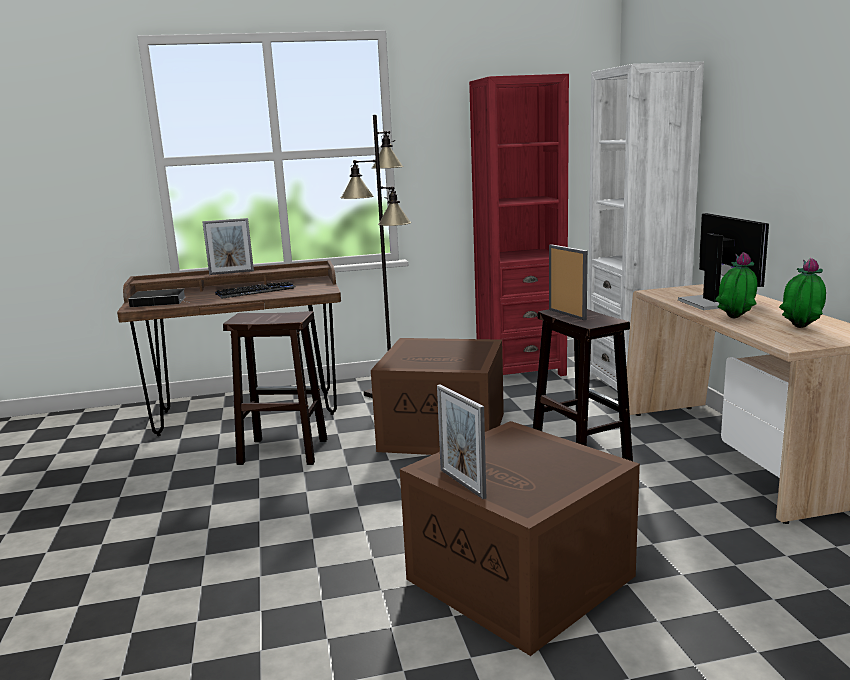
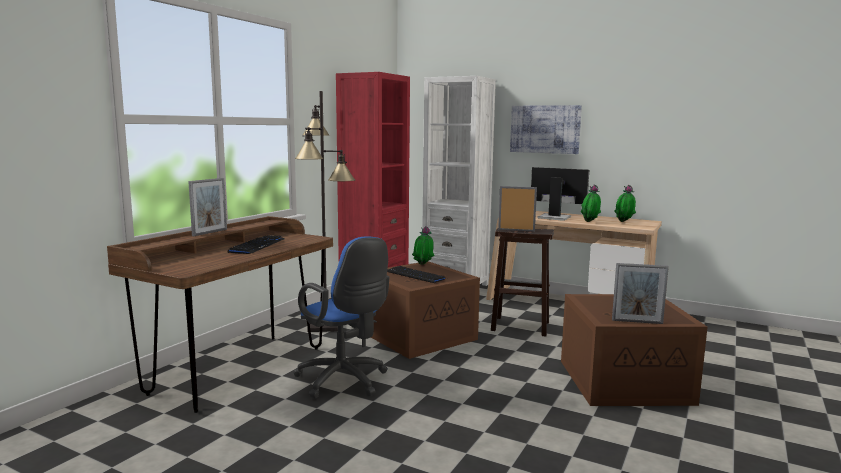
camera: 50 degrees left, 5 degrees down
(160, 301) = (192, 264): book -> none
(282, 452) = (345, 381): brown stool -> blue office chair
(432, 354) = (416, 275): none -> keyboard
(479, 343) = (423, 265): none -> potted plant
(756, 145) = (545, 129): none -> picture

